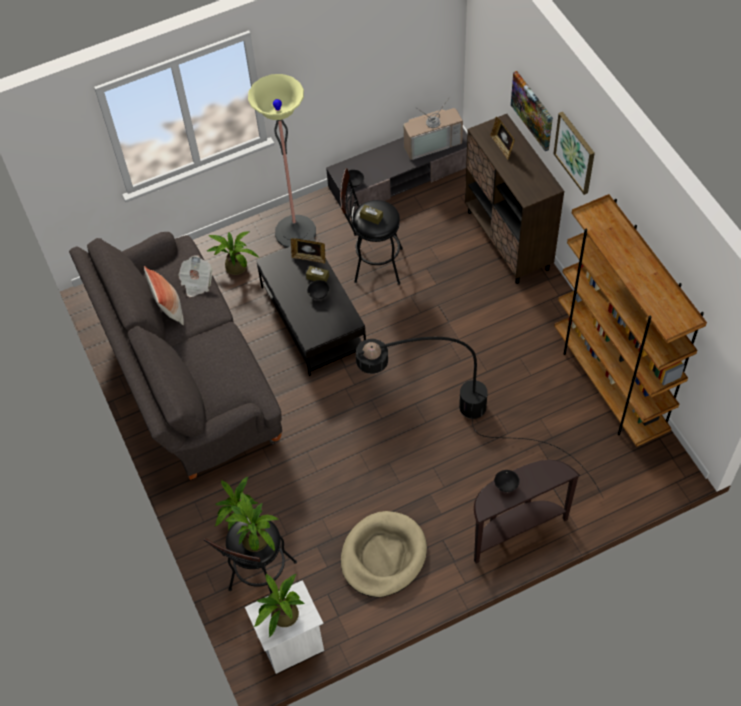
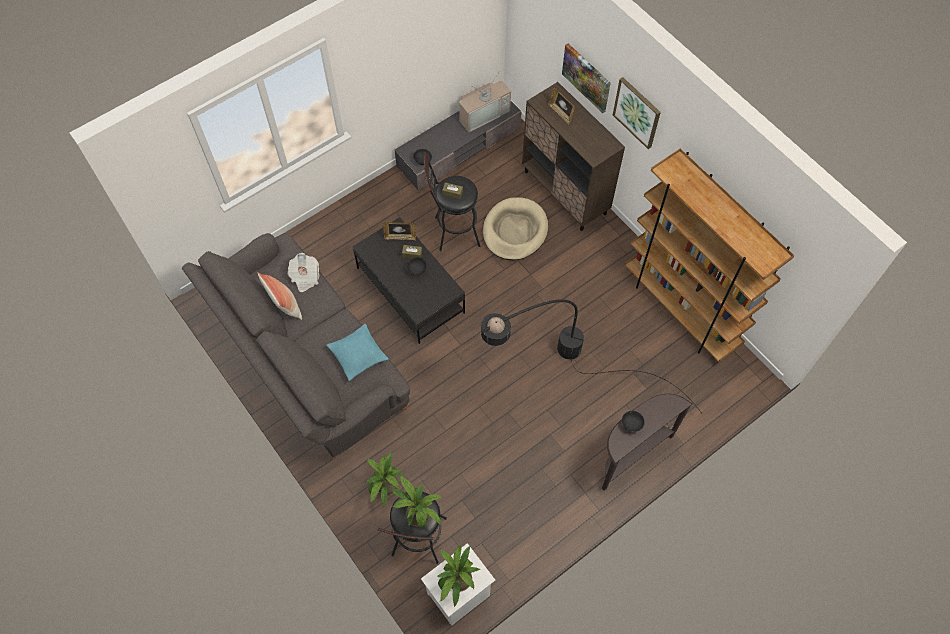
camera: 15 degrees left, 5 degrees up
(233, 370) = (358, 355): none -> turquoise pillow
(234, 265) = (328, 251): potted plant -> none
(295, 232) = (376, 212): floor lamp -> none
(383, 556) = (522, 498): beige dog bed -> beige dog bed (515, 231)

